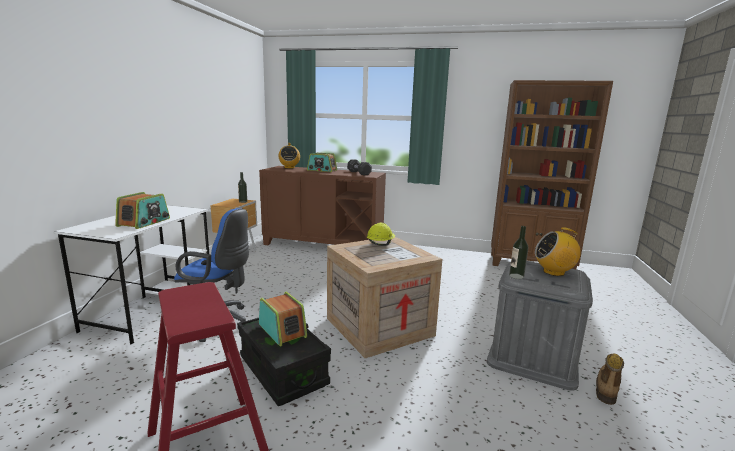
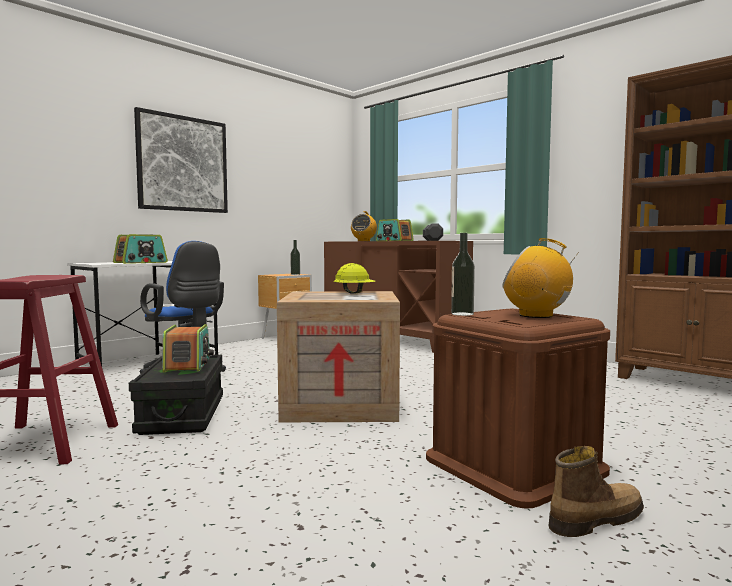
camera: 30 degrees right, 10 degrees down
(145, 109) = (183, 164): none -> picture
(533, 356) = (514, 464): grey storage box -> brown storage box

